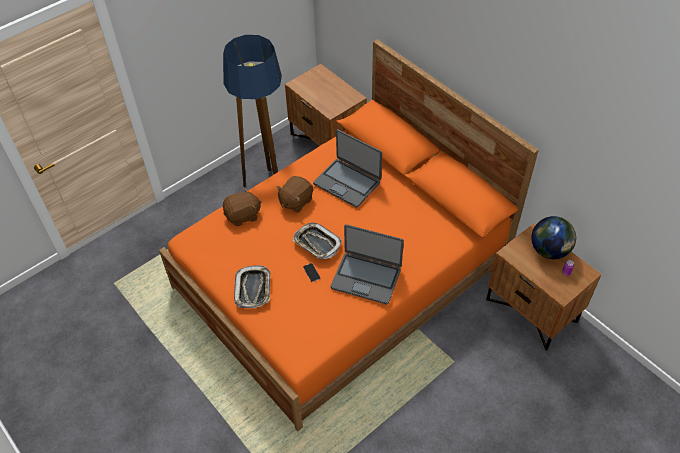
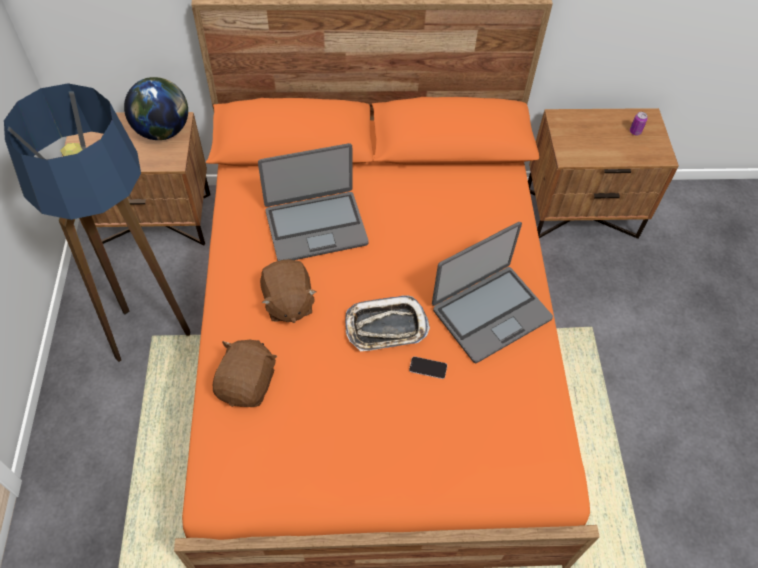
camera: 55 degrees left, 5 degrees up
(253, 289) = (395, 459): tray -> none
(549, 250) = (594, 123): globe -> globe (163, 130)

